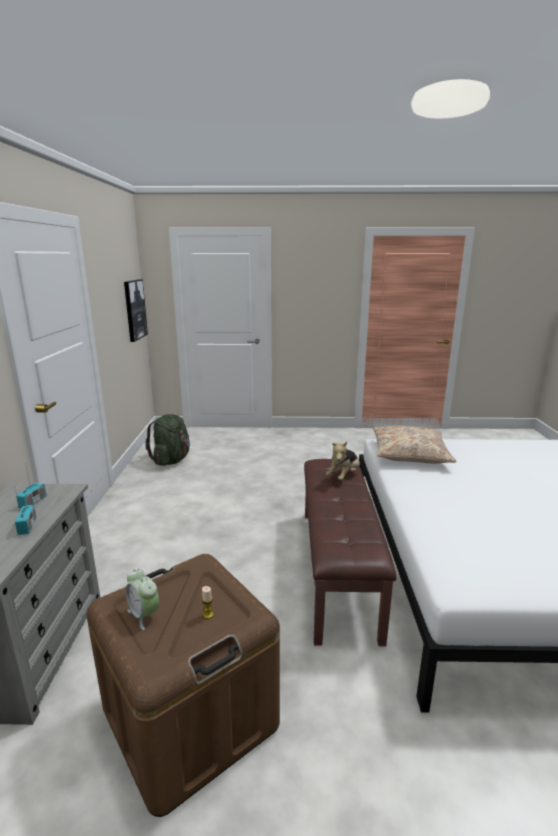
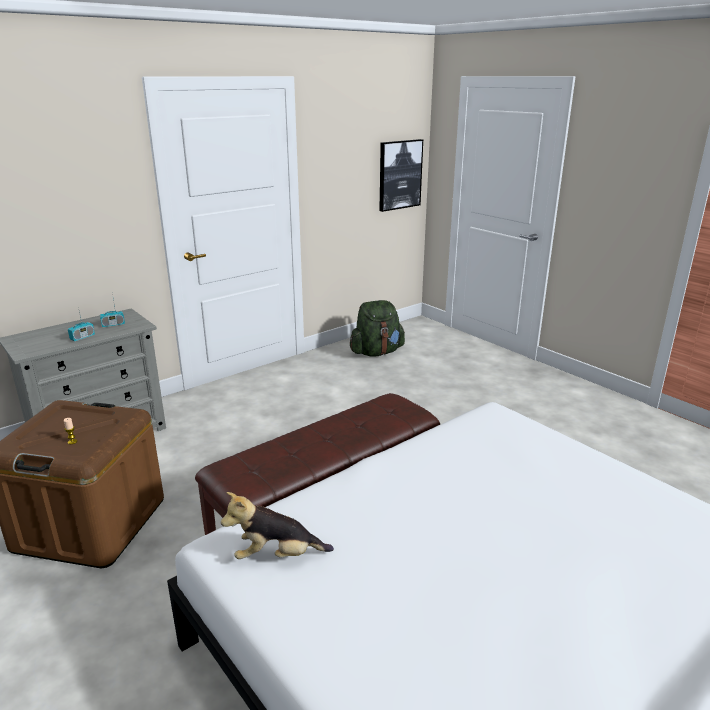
camera: 50 degrees right, 5 degrees up
(144, 615) = (56, 421): alarm clock -> none
(344, 476) = (380, 422): plush toy -> plush toy (277, 556)
(410, 454) = (490, 438): beige pillow -> none

